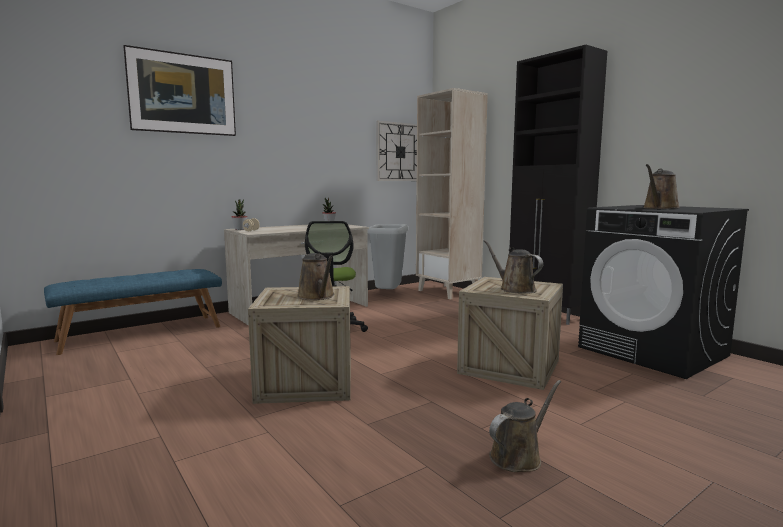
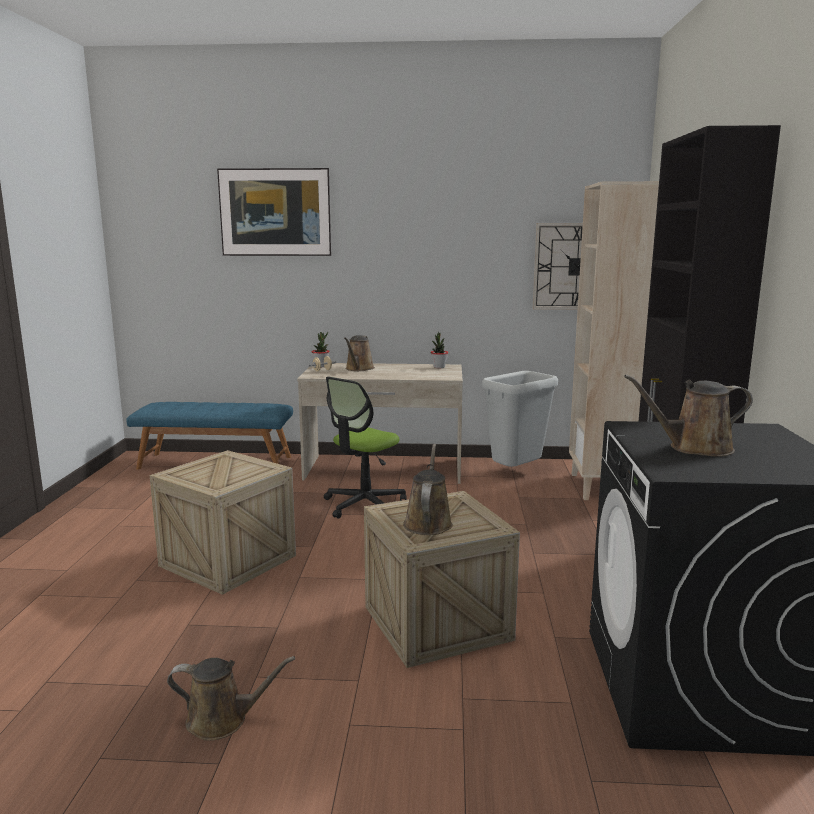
camera: 40 degrees right, 5 degrees up
(317, 296) = (228, 475): brown watering can -> brown watering can (359, 369)

